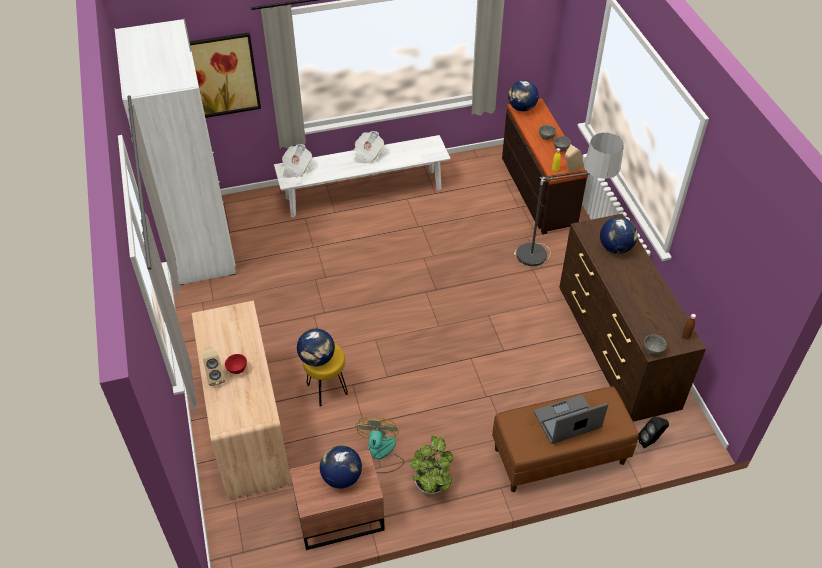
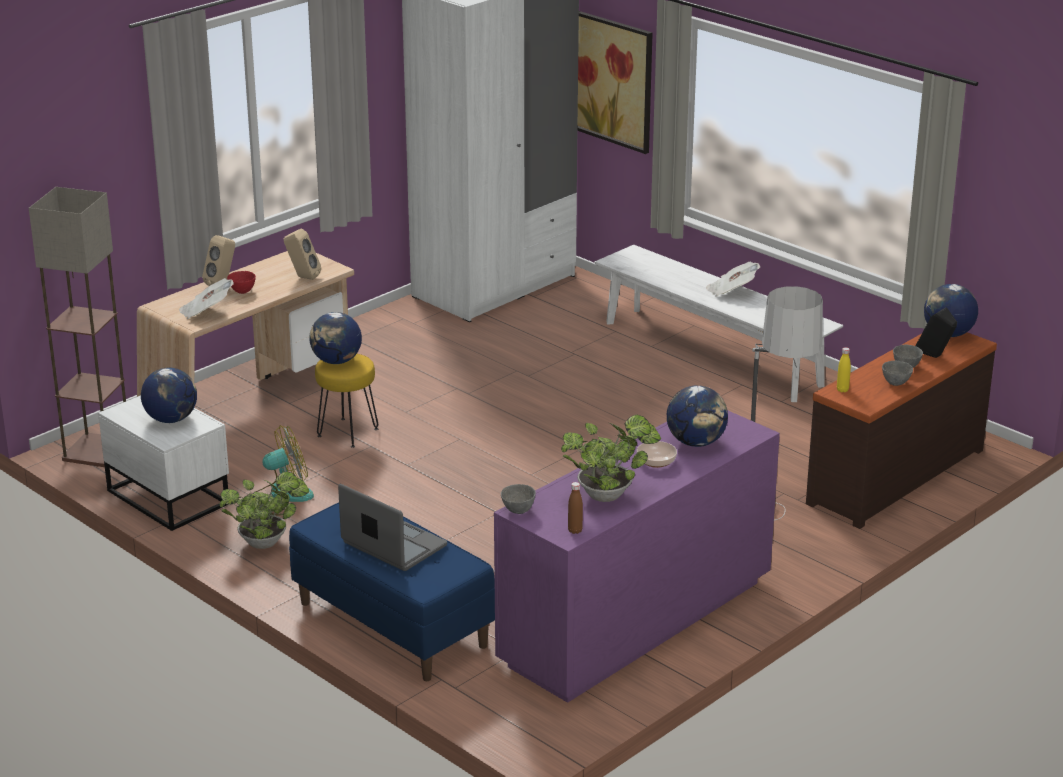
camera: 60 degrees right, 20 degrees down
(247, 537) = (98, 452): none -> floor lamp
(296, 168) = (643, 258): newspaper -> newspaper (206, 312)
(338, 515) = (169, 496): brown nightstand -> white nightstand
(559, 456) = (391, 624): brown bench -> blue bench
(571, 170) = (857, 401): beige speaker -> beige speaker (302, 277)
(615, 351) = (634, 624): brown dresser -> purple dresser
(627, 272) = (655, 461): none -> bowl
(650, 441) = (487, 695): black speaker -> black speaker (935, 357)
(653, 306) = (608, 494): none -> potted plant

